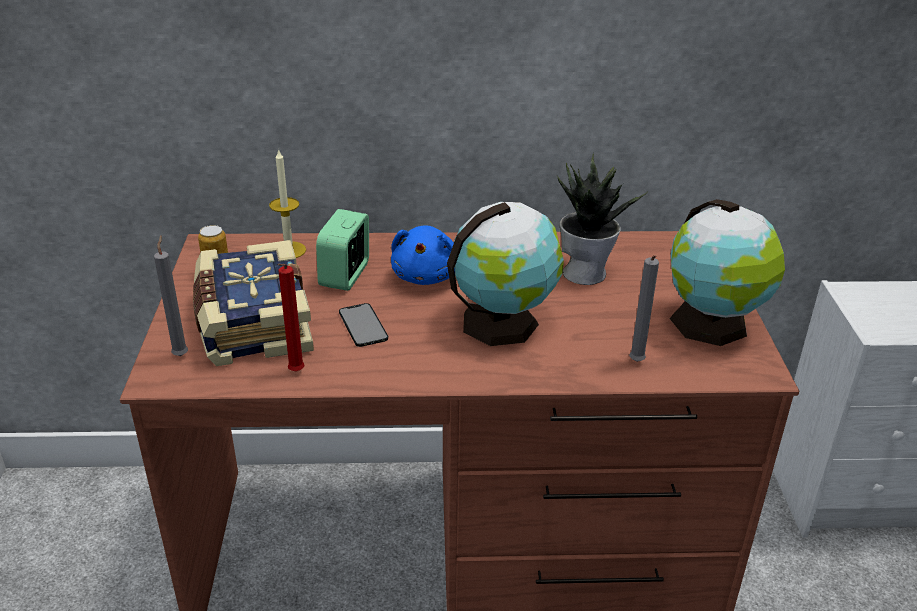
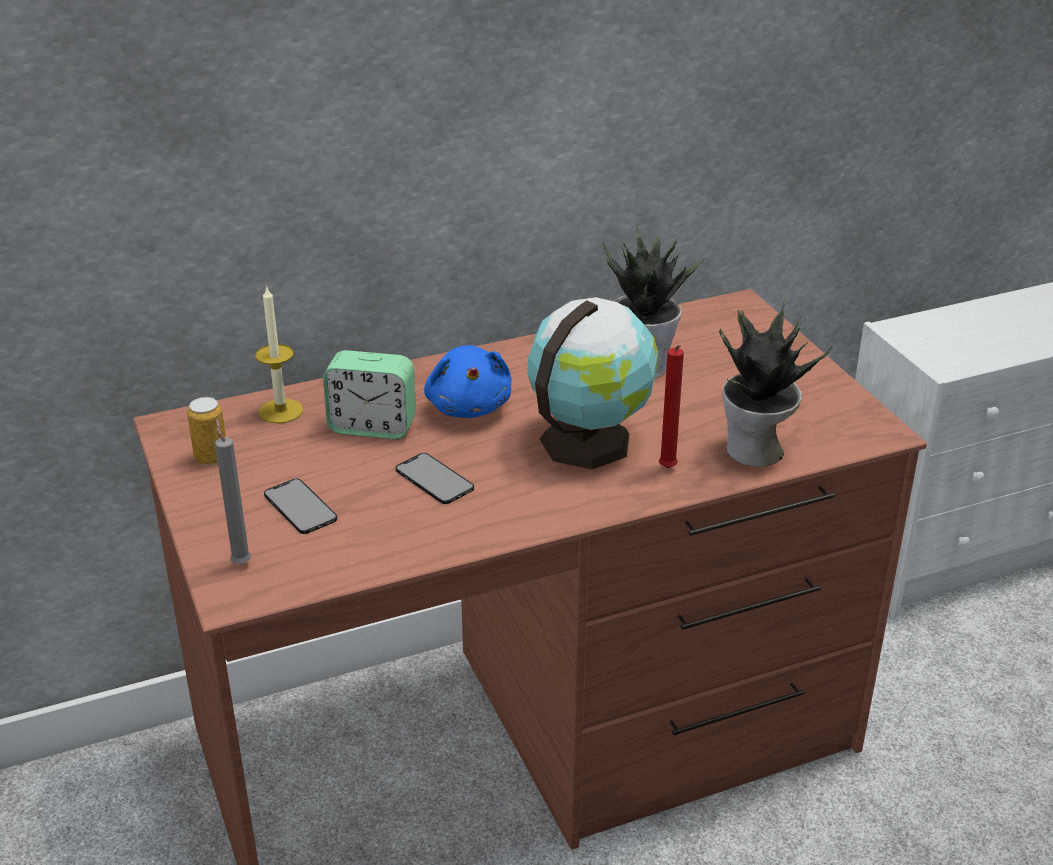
camera: 20 degrees left, 0 degrees up
(252, 323) = (300, 506): book -> phone
(295, 373) = (394, 550): red candle -> red candle (667, 470)
(345, 275) = (372, 426): alarm clock -> alarm clock turned 75 degrees counterclockwise
(636, 363) = (755, 452): grey candle -> potted plant
(712, 325) = (808, 393): globe -> none

